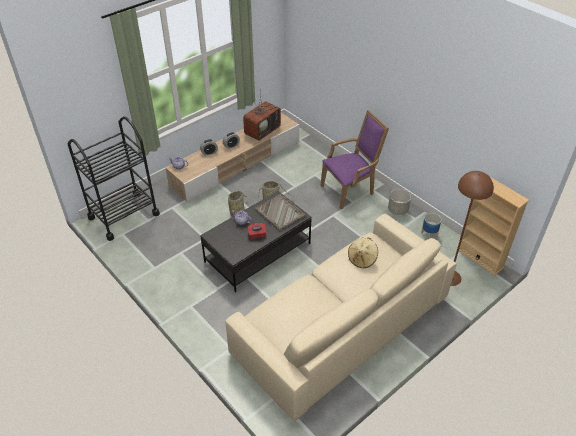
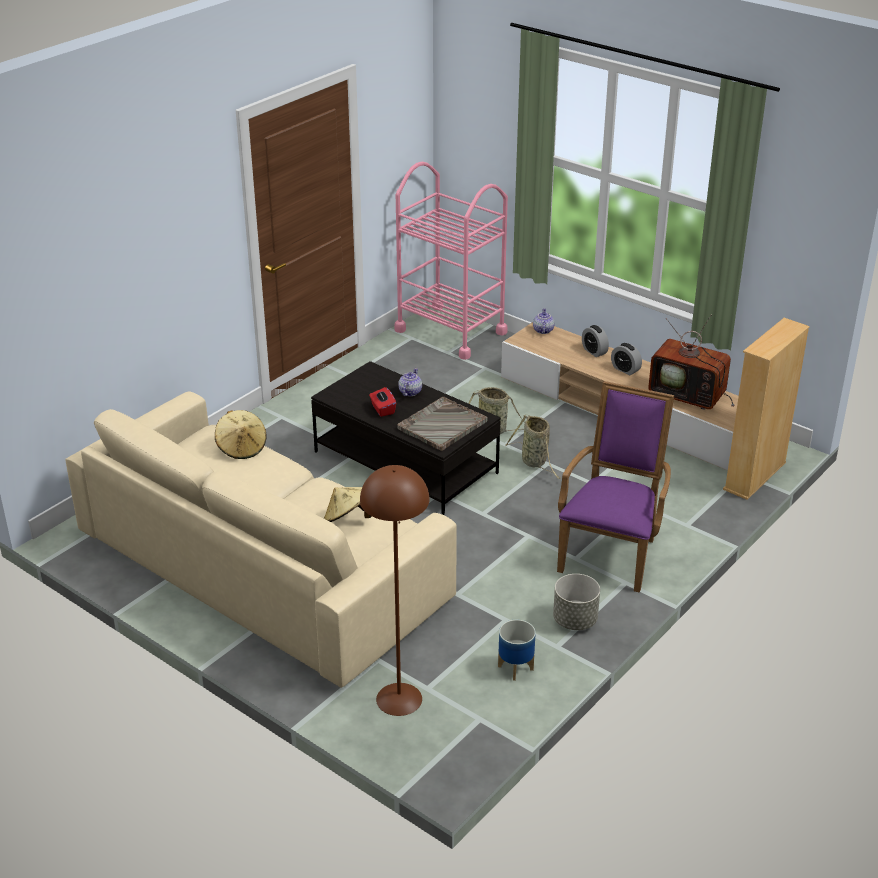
camera: 80 degrees right, 10 degrees down
(124, 216) = (451, 331): black cart -> pink cart
(283, 301) = (242, 448): none -> beige hat
(350, 190) = (612, 552): purple armchair -> purple armchair turned 120 degrees counterclockwise
(480, 258) = (465, 747): beige bookcase -> beige bookcase (755, 476)

